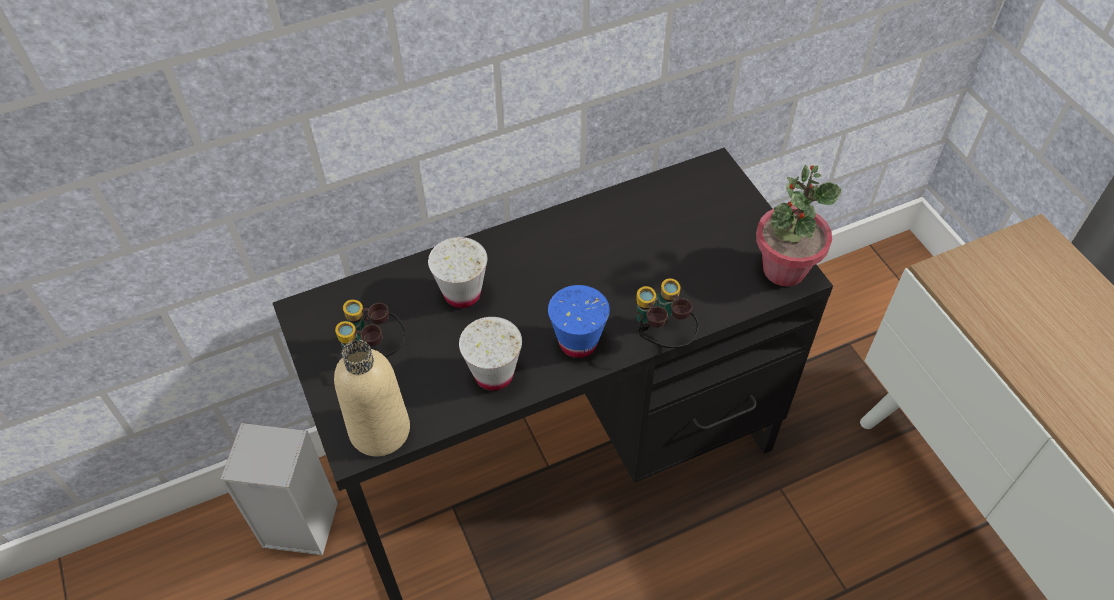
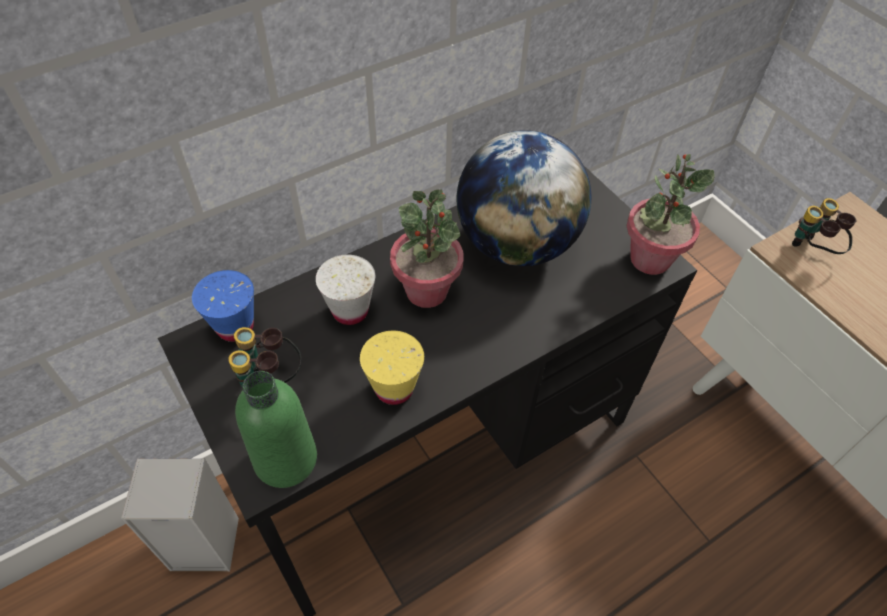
camera: 10 degrees left, 0 degrees up
(380, 430) = (285, 459): beige bottle -> green bottle
(494, 375) = (394, 388): white cup -> yellow cup
(543, 281) = (427, 291): none -> potted plant
(578, 343) = (471, 347): blue cup -> blue cup (235, 327)
(644, 240) = (516, 244): none -> globe
(661, 338) = (550, 335): binoculars -> binoculars (812, 250)

